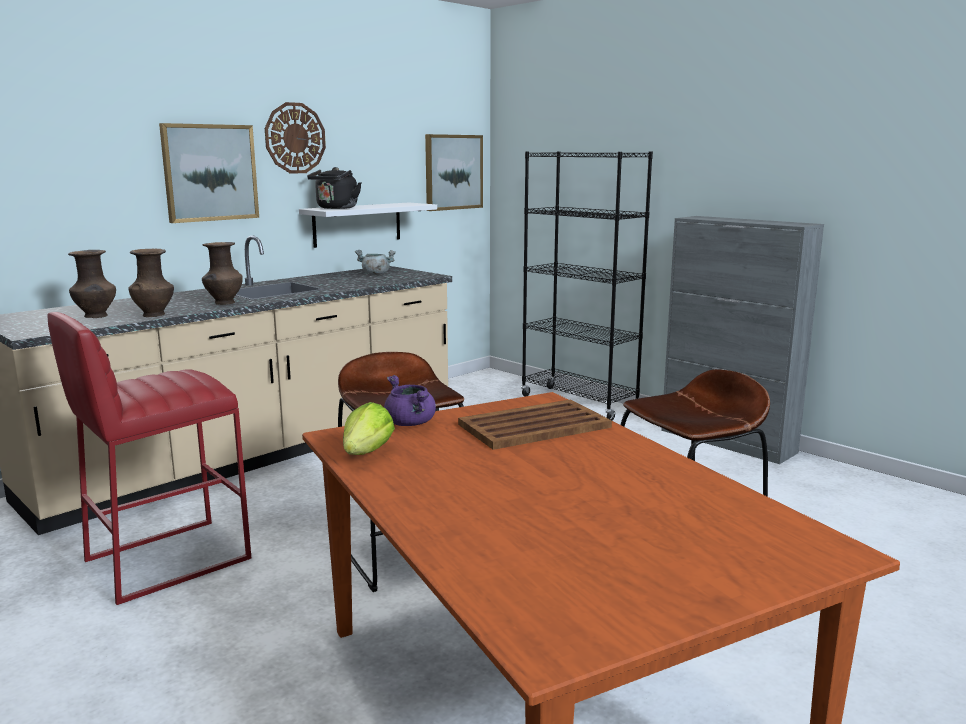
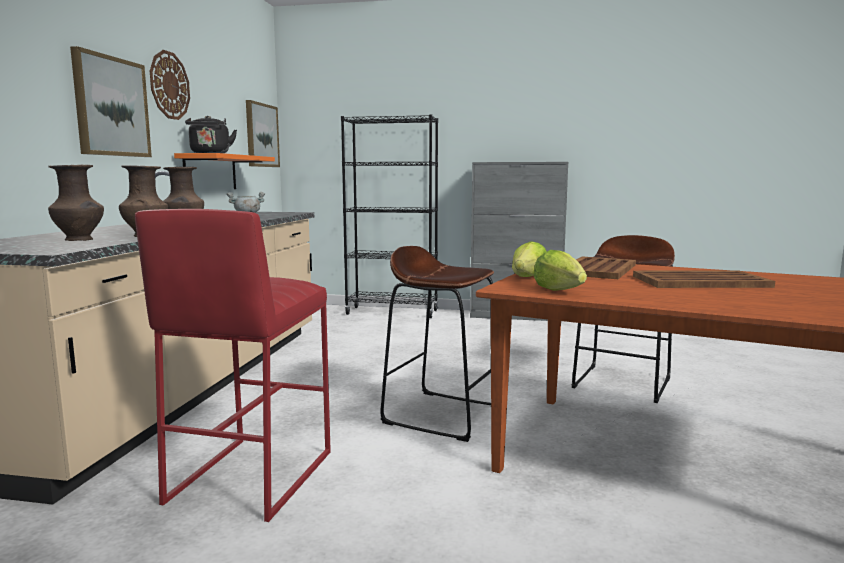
camera: 35 degrees left, 5 degrees down
(357, 224) = (210, 172): white shelf -> orange shelf
(410, 424) = (528, 278): purple cooking pot -> lettuce
(571, 478) = (698, 281): none -> brown tray

